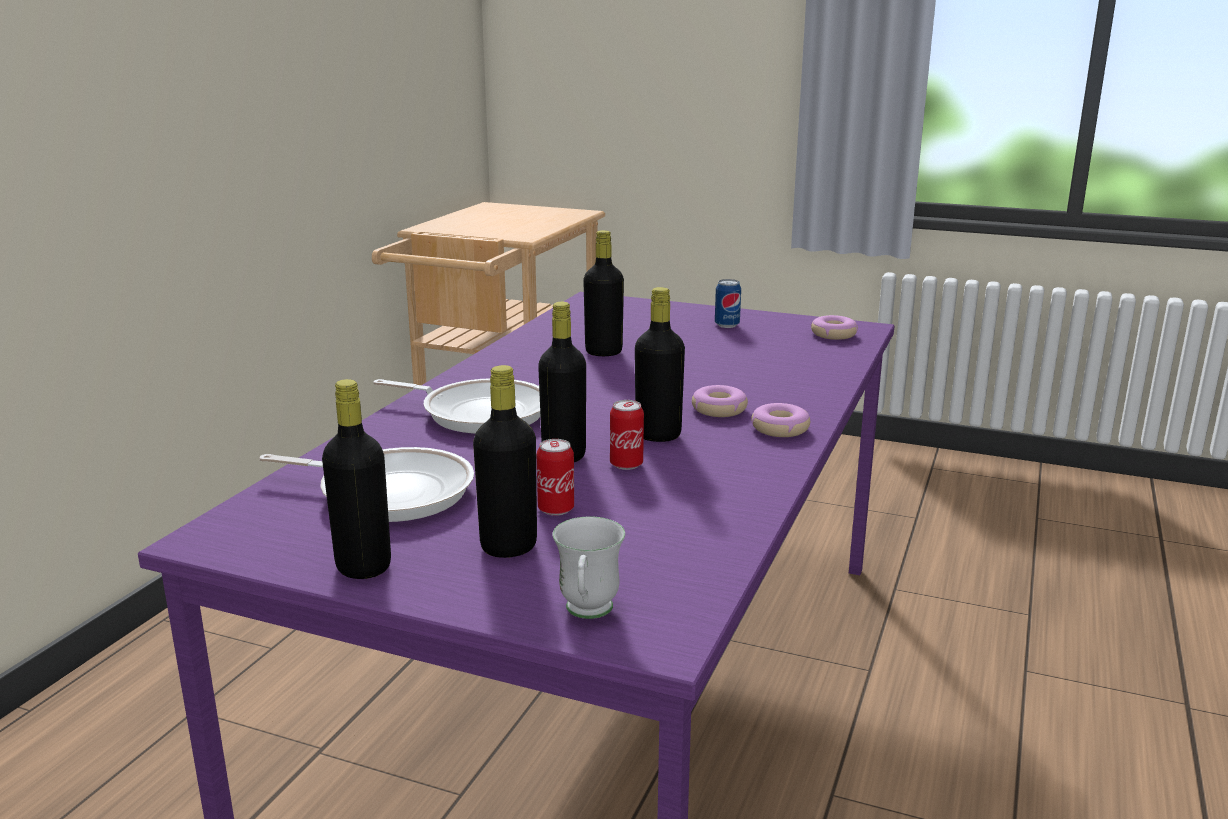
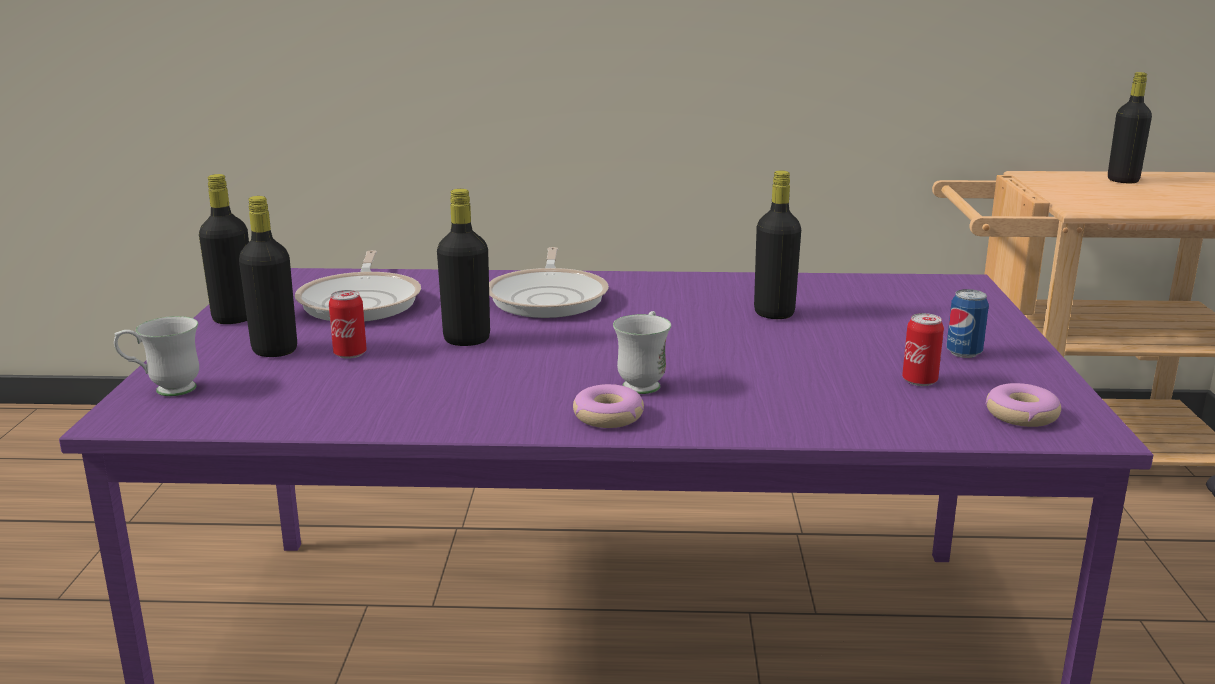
camera: 70 degrees right, 0 degrees up
(626, 464) = (461, 364): can -> can (919, 381)
(658, 435) = (545, 366): black bottle -> black bottle (1123, 180)
(719, 409) = (644, 382): donut -> white mug

